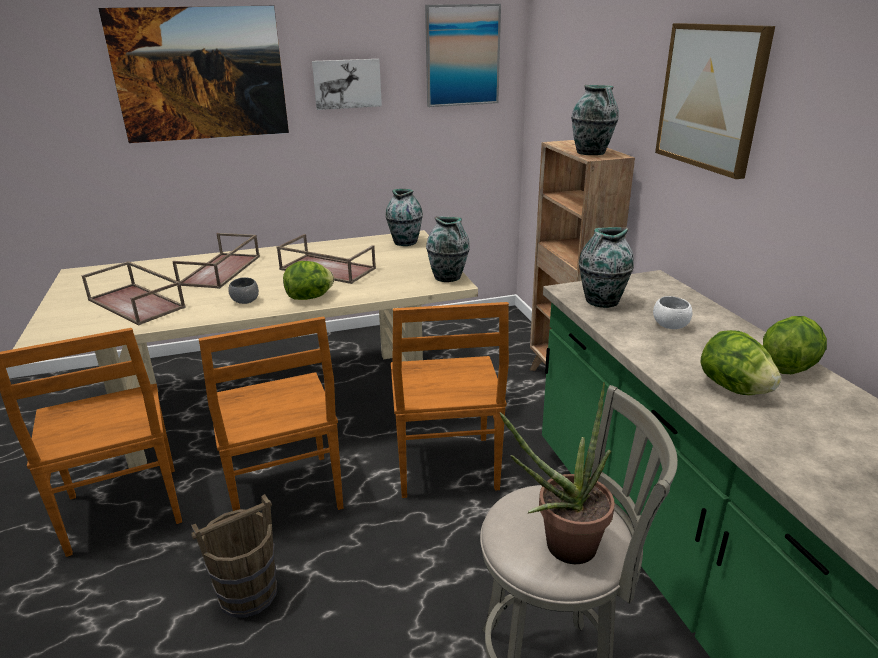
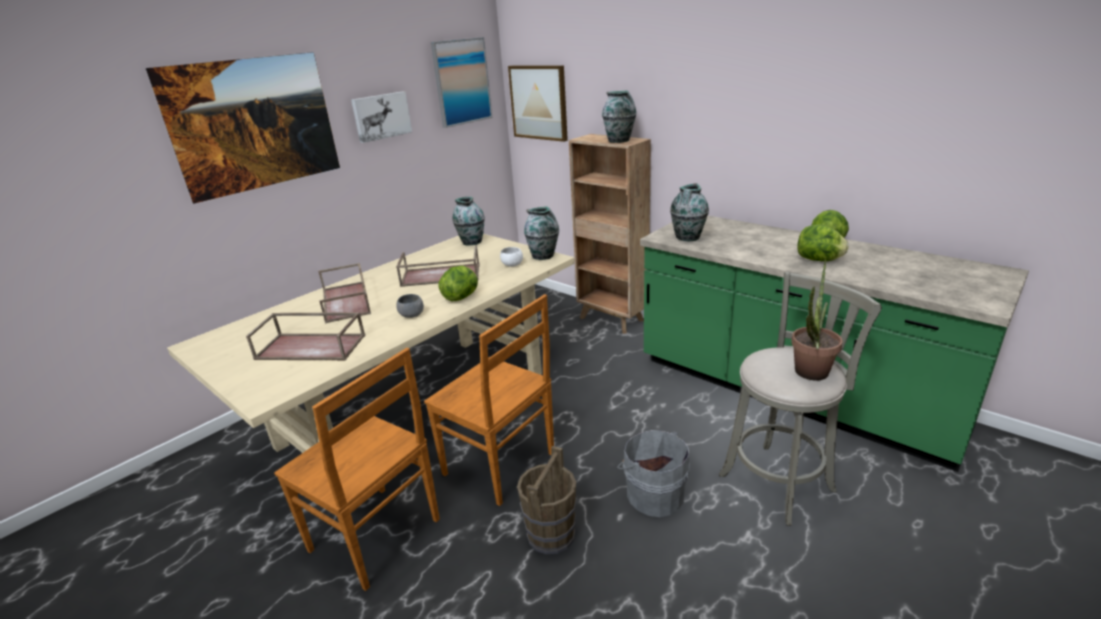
camera: 30 degrees left, 0 degrees up
(388, 608) = (653, 494): none -> grey bucket
(446, 468) = (595, 399): brown chair -> none
(670, 326) = (743, 240): white bowl -> white bowl (512, 265)
(711, 97) = (715, 89): picture -> picture (539, 102)

